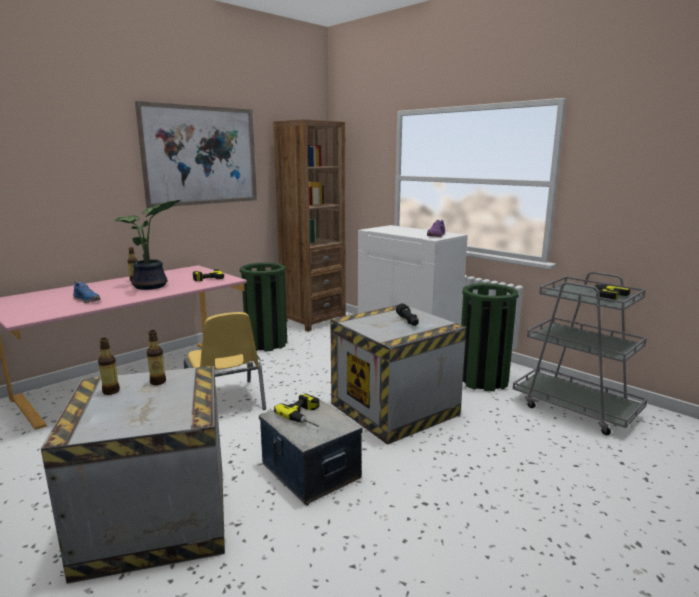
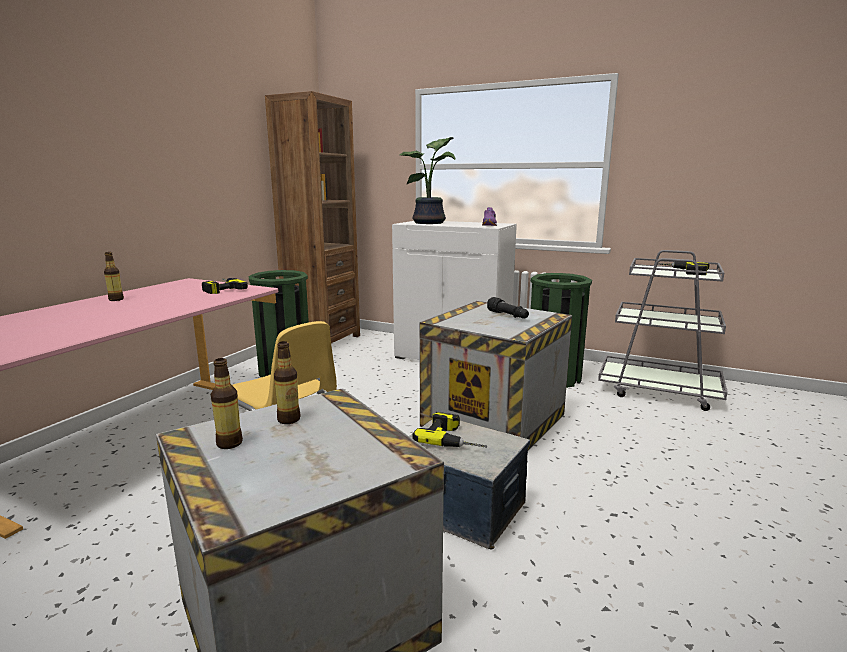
camera: 20 degrees left, 0 degrees up
(87, 300) = (68, 327): blue shoe -> none
(152, 286) = (153, 304): potted plant -> potted plant (431, 223)
(201, 156) = (184, 131): picture -> none

